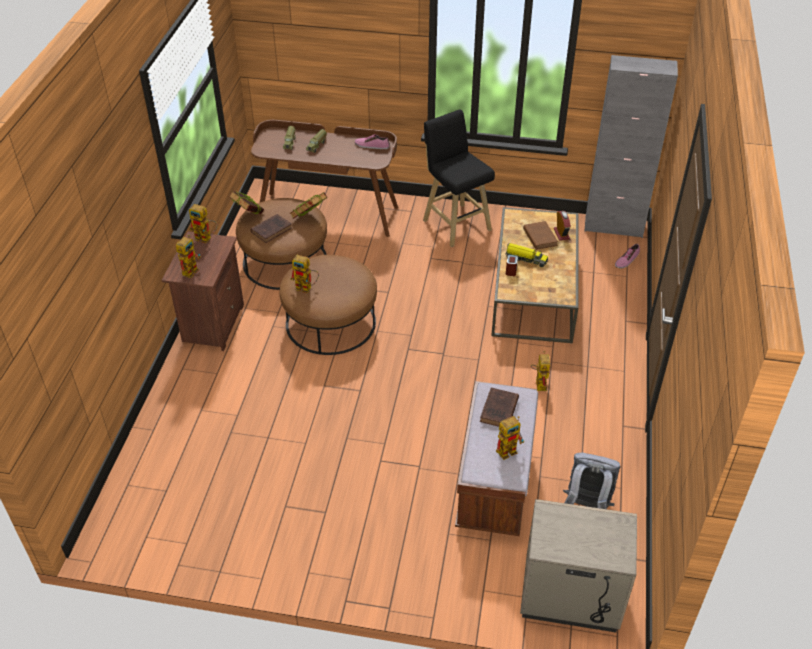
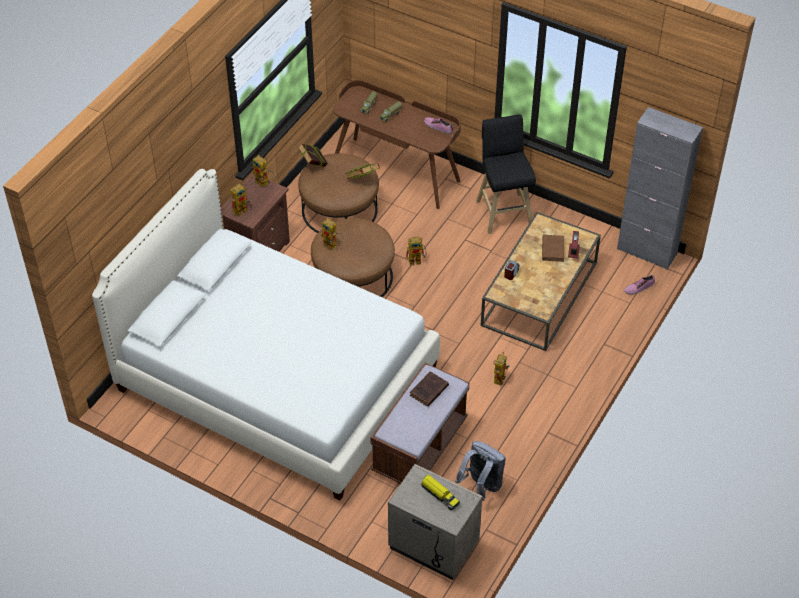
camera: 20 degrees right, 5 degrees up
(272, 230) = (327, 184): brown book -> none
(291, 453) = (276, 378): none -> white bed
(509, 449) = (420, 422): toy robot -> toy robot (417, 260)
(525, 258) = (529, 266): toy truck -> toy truck (439, 495)

